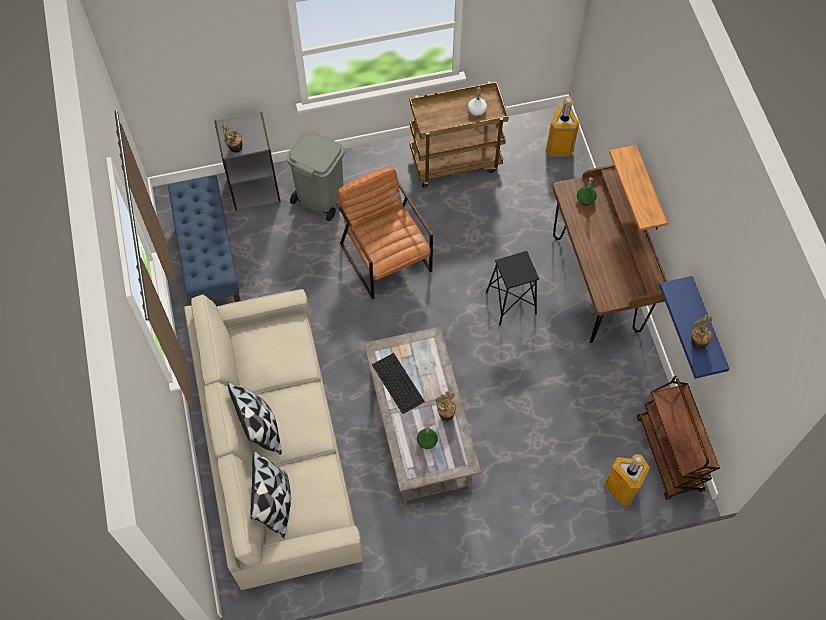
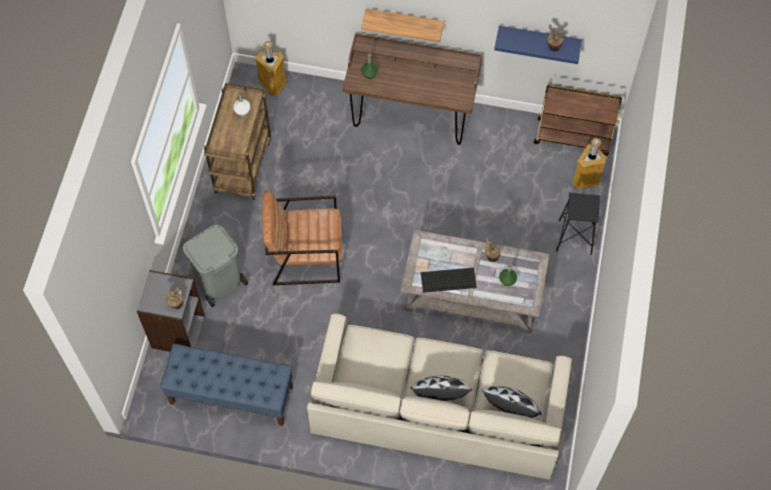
camera: 65 degrees left, 0 degrees up
(510, 303) = (396, 183): black stool -> black stool (574, 237)

